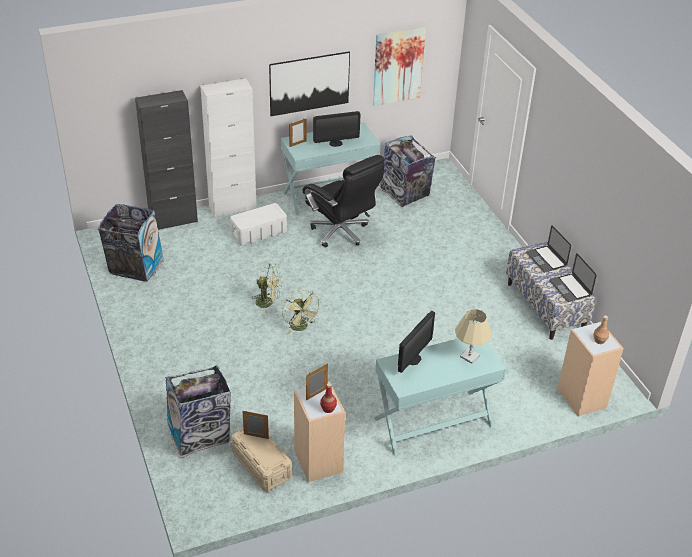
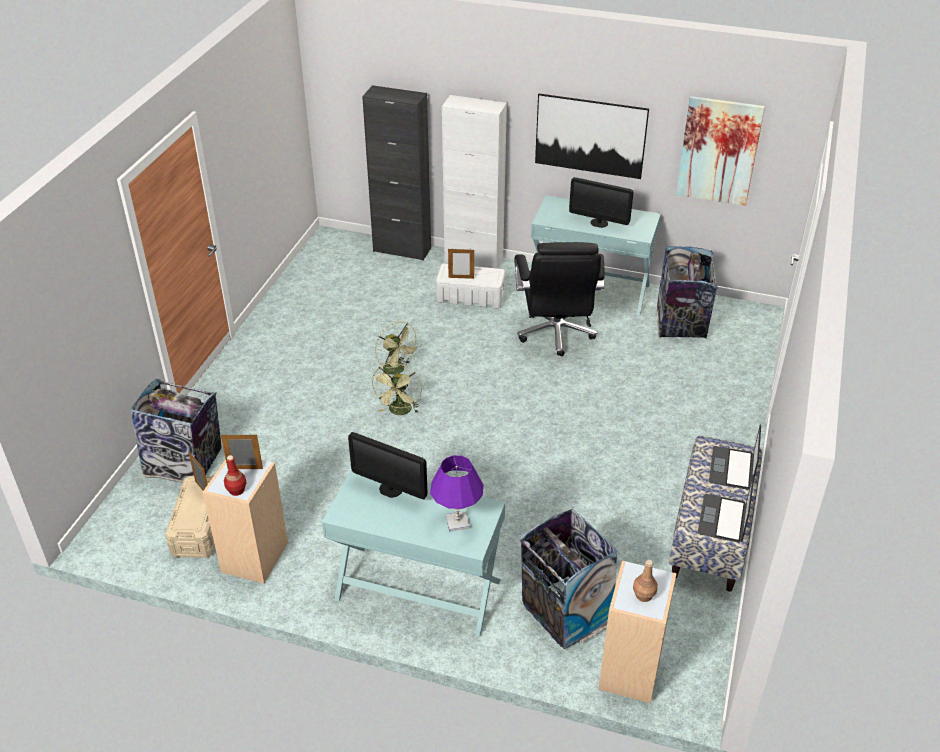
camera: 40 degrees right, 0 degrees up
(135, 267) = (317, 277): trash can -> trash can (565, 611)
(297, 144) = (555, 208): picture frame -> picture frame (461, 278)
(413, 359) = (391, 489): monitor -> monitor turned 45 degrees clockwise
(469, 356) = (457, 522): beige table lamp -> purple table lamp

